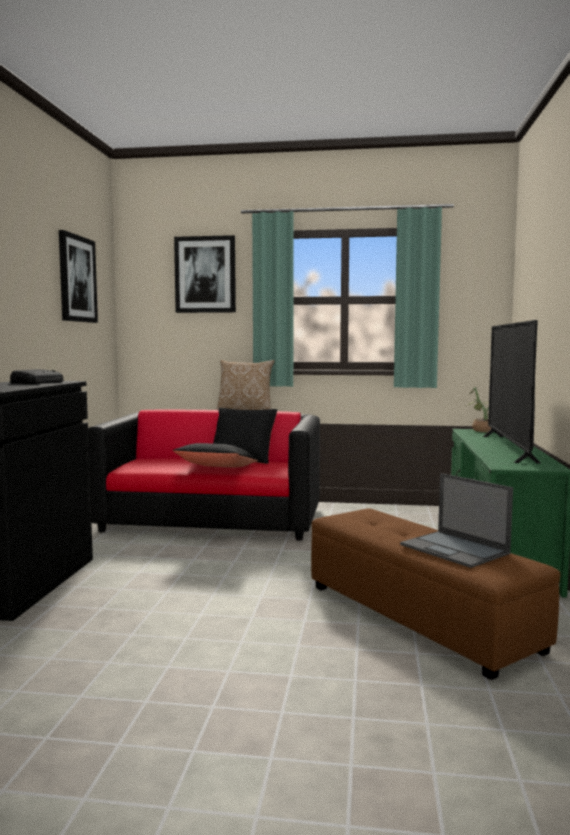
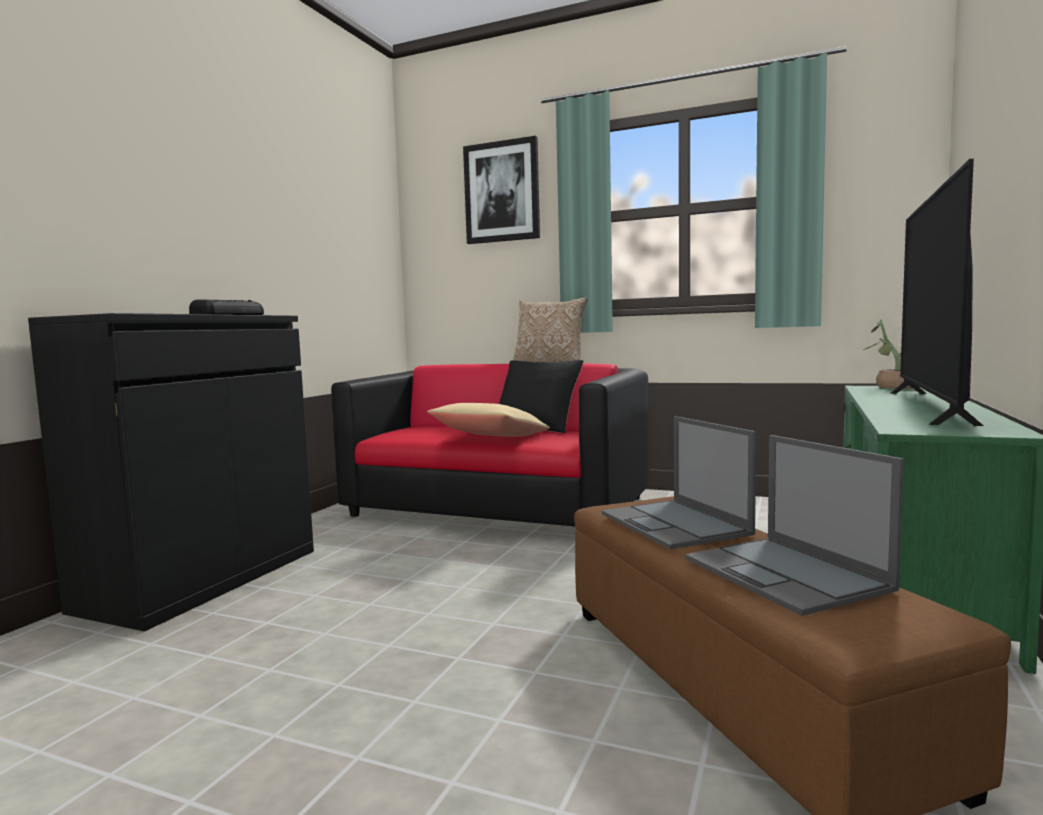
camera: 15 degrees right, 0 degrees up
(77, 279) = (332, 201): picture -> none
(217, 469) = (490, 438): black pillow -> beige pillow
(382, 525) = (675, 524): none -> laptop

